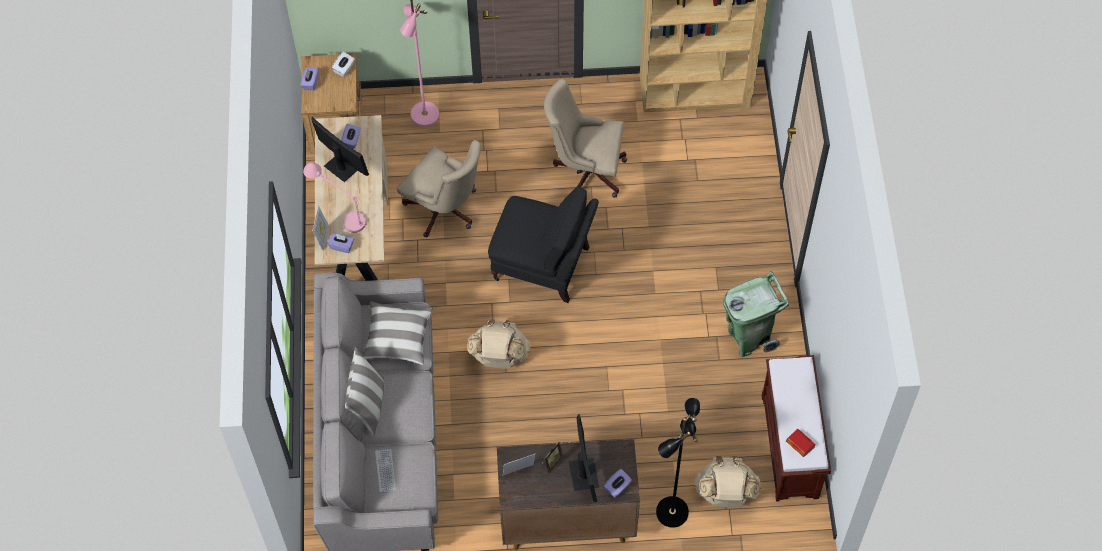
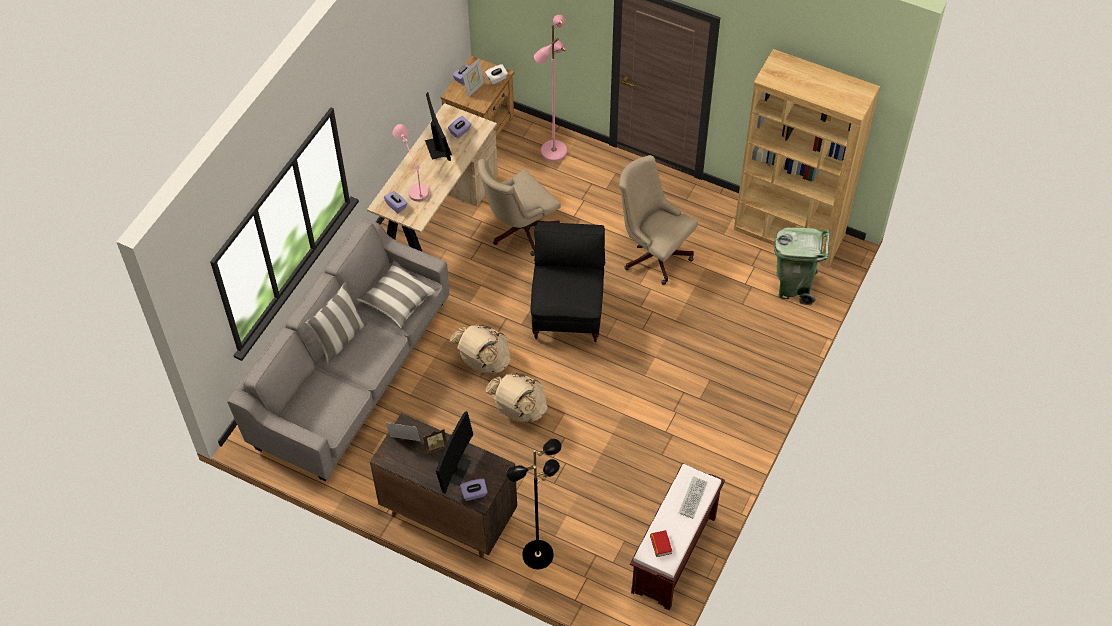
camera: 30 degrees right, 5 degrees down
(323, 238) = (386, 193): picture frame -> picture frame (474, 89)
(385, 471) = (318, 395): keyboard -> keyboard (692, 498)
(445, 211) = (519, 231): beige office chair -> beige office chair turned 75 degrees clockwise
(543, 265) = (568, 309): black armchair -> black armchair turned 135 degrees counterclockwise
(725, 494) = (592, 564): beige backpack -> beige backpack (518, 410)
(749, 337) = (699, 449): green trash can -> green trash can (794, 287)

